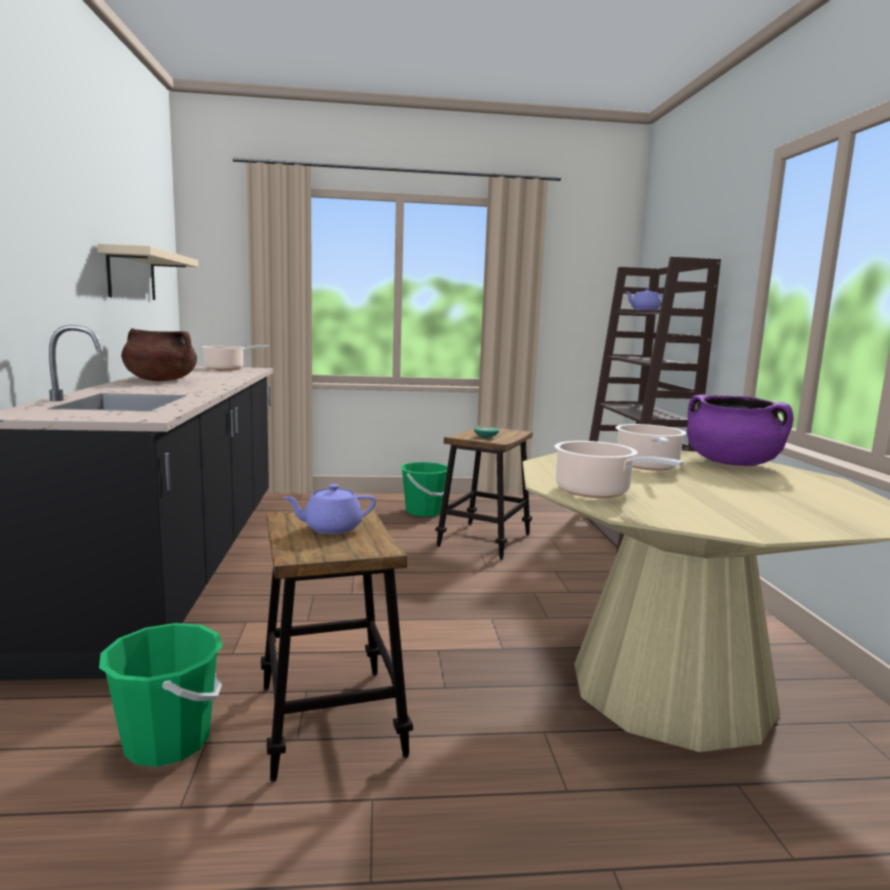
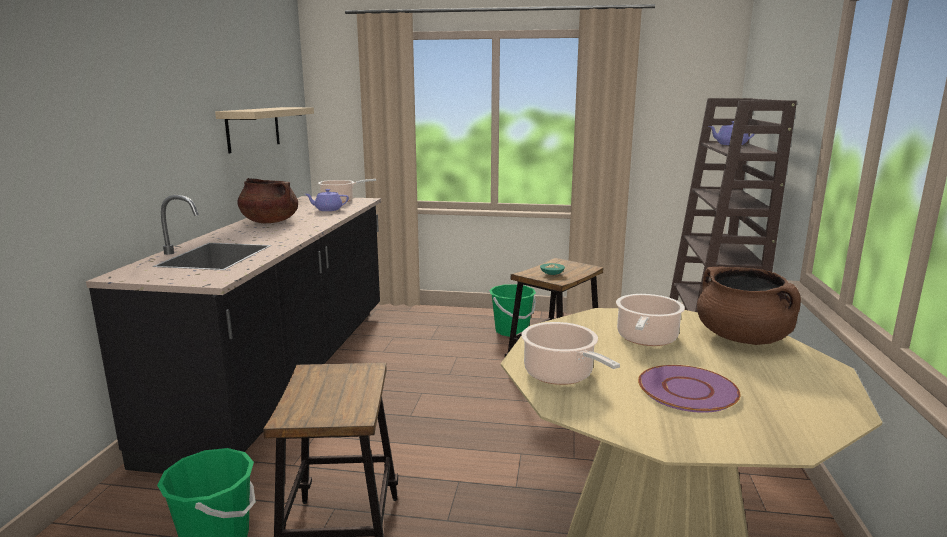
camera: 15 degrees right, 5 degrees up
(331, 528) = (335, 387): purple teapot -> purple teapot (328, 210)
(726, 497) = (688, 390): none -> purple plate
(731, 463) = (742, 338): purple cooking pot -> brown cooking pot

